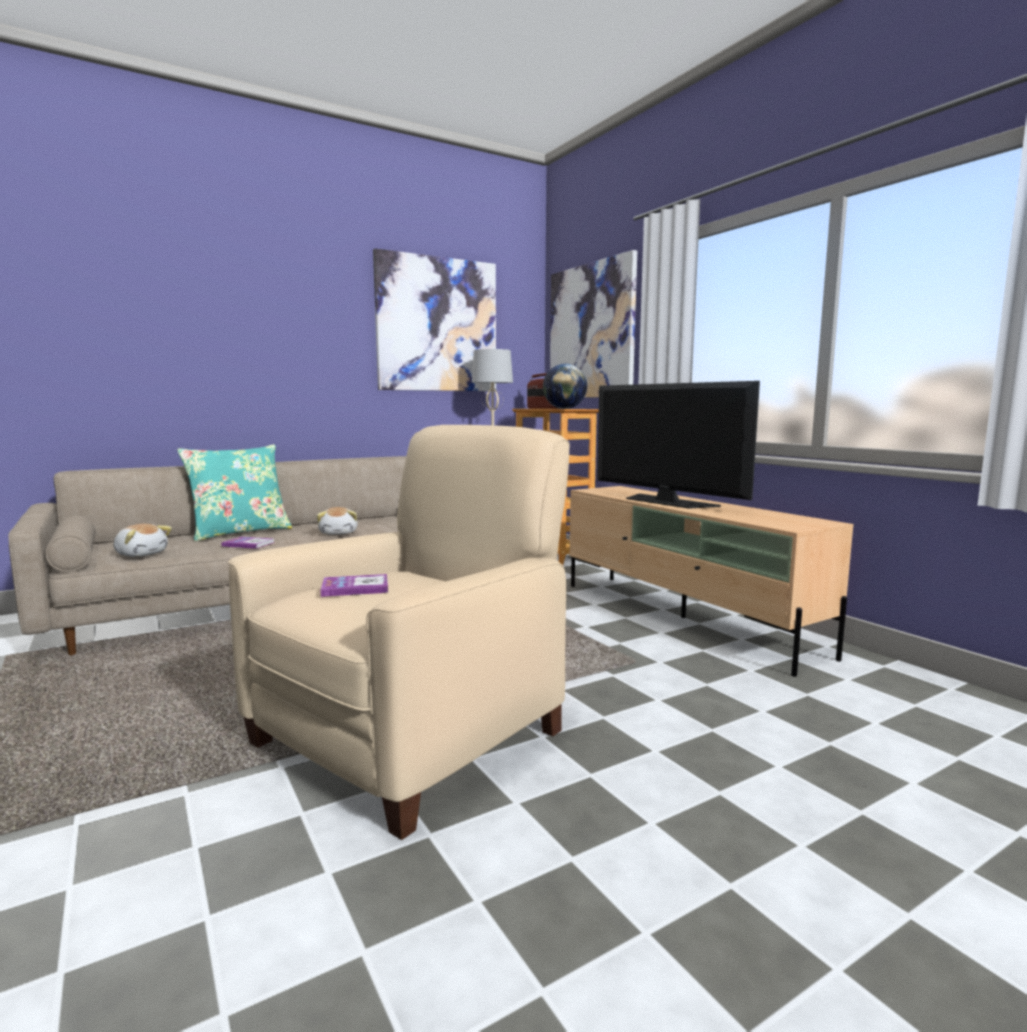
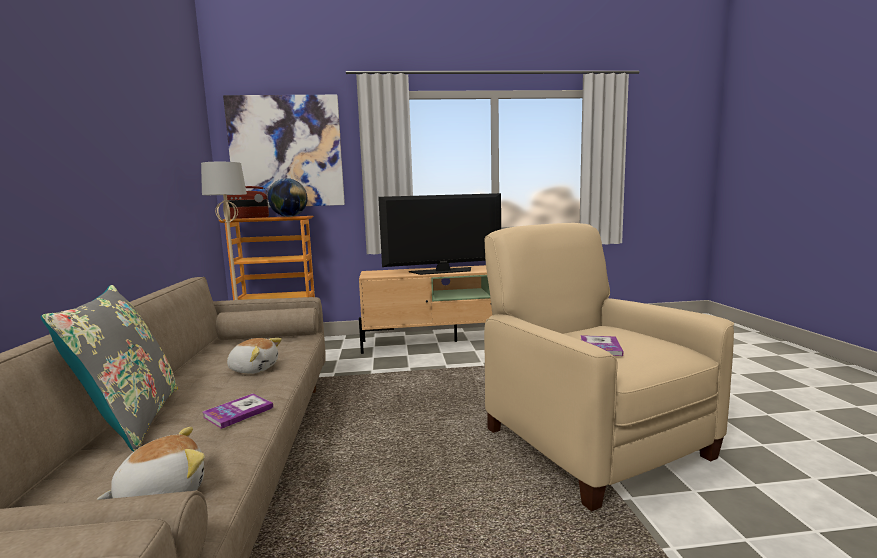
camera: 65 degrees left, 0 degrees up
(240, 532) = (131, 420): turquoise pillow -> grey pillow
(437, 325) = (159, 131): picture -> none

